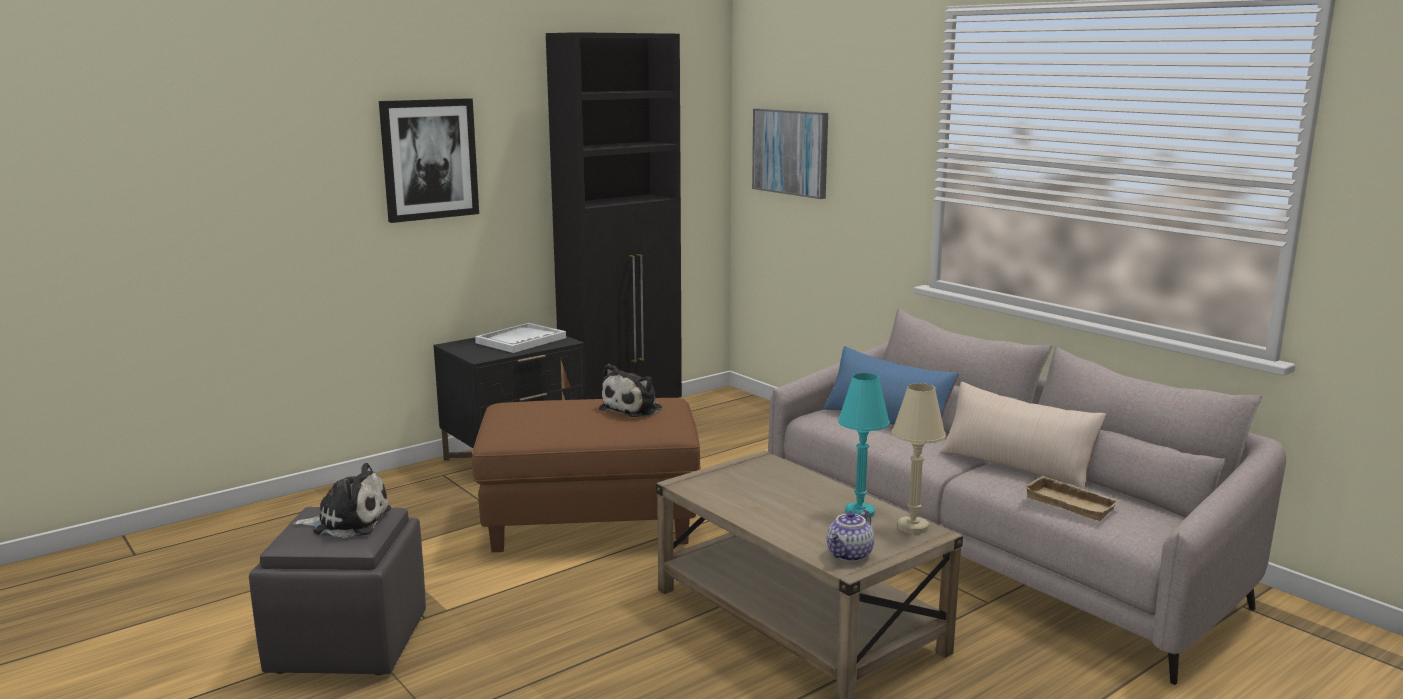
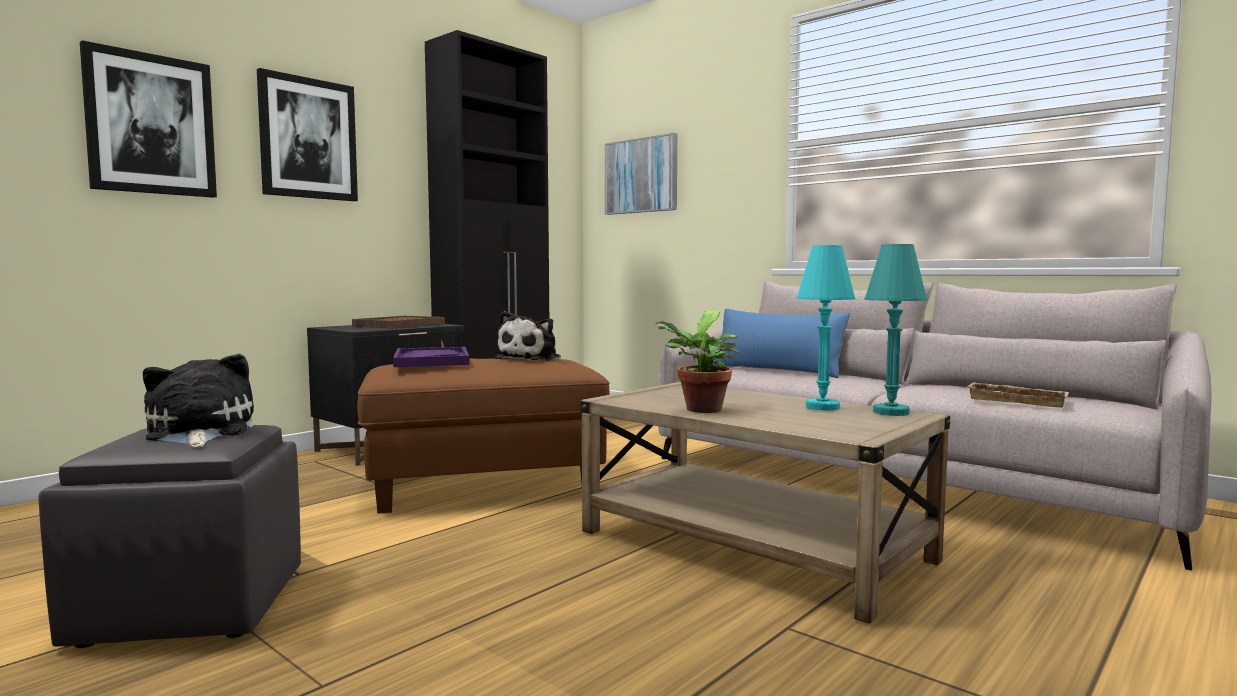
camera: 10 degrees left, 10 degrees down
(288, 175) = (151, 124): none -> picture
(348, 522) = (198, 433): plush toy -> plush toy turned 105 degrees counterclockwise
(521, 340) = (399, 325): white tray -> brown tray
(540, 410) = (431, 360): none -> purple tray
(748, 511) = (701, 410): none -> potted plant
(850, 555) = (850, 429): teapot -> none
(913, 527) = (891, 412): beige table lamp -> turquoise table lamp
(1016, 466) = (931, 386): beige pillow -> none

